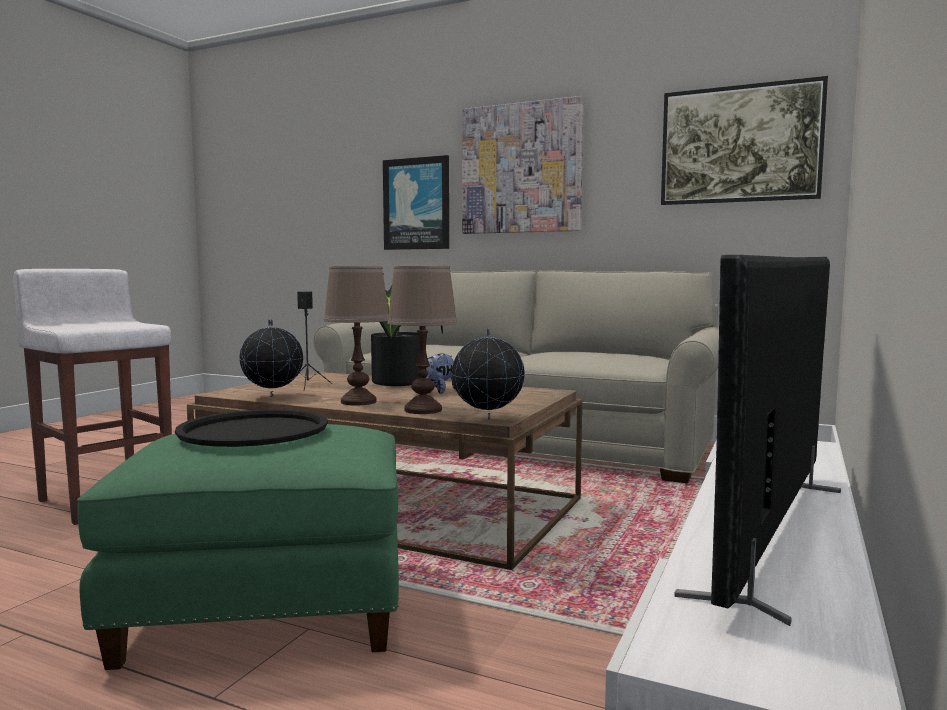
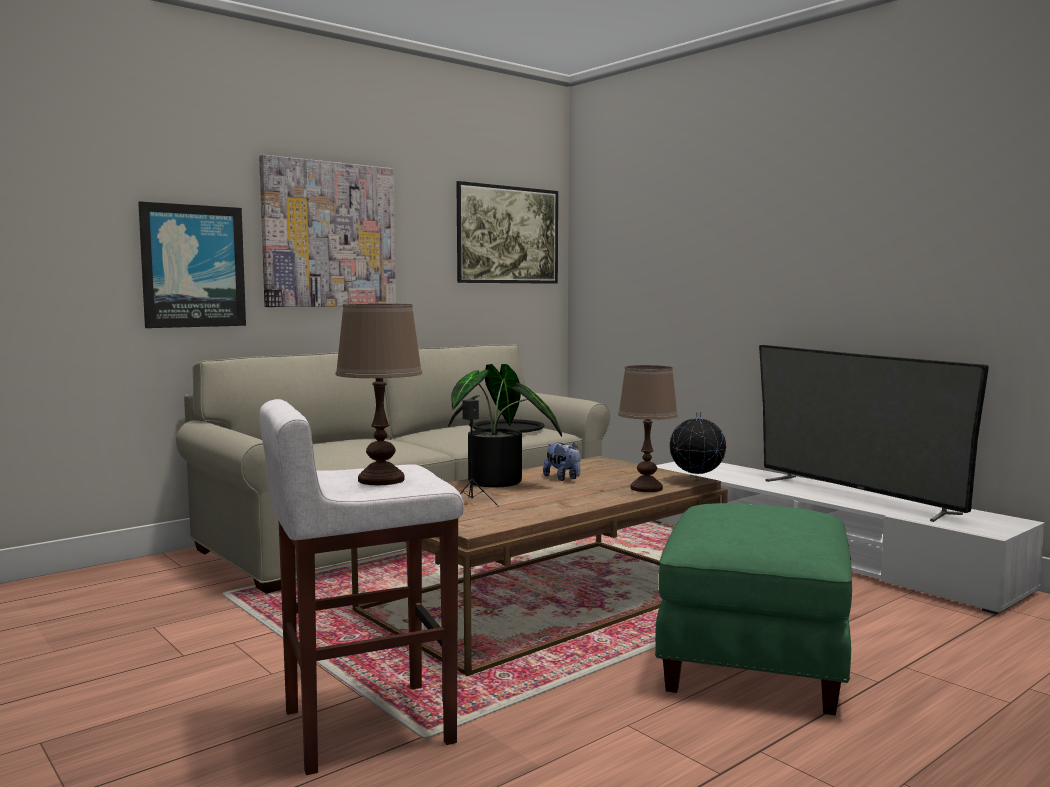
camera: 65 degrees left, 0 degrees up
(253, 430) = (753, 516): black tray -> black tray (508, 428)
(273, 396) = (524, 516): globe -> none
(359, 402) = (588, 498): brown table lamp -> brown table lamp (381, 480)

